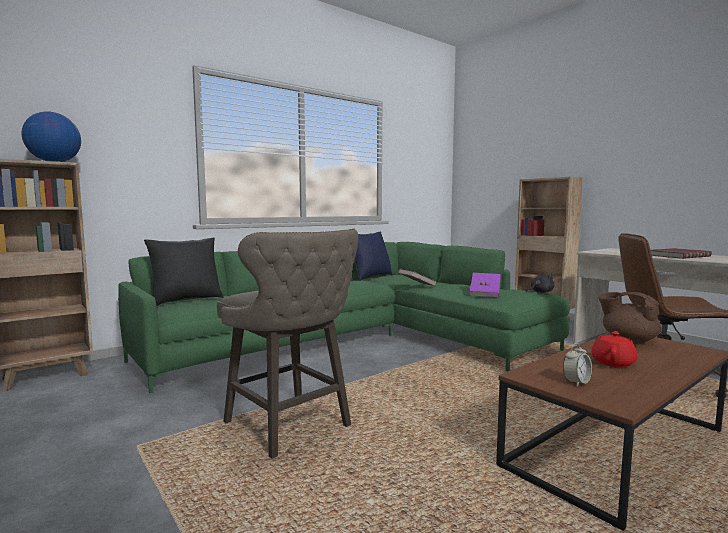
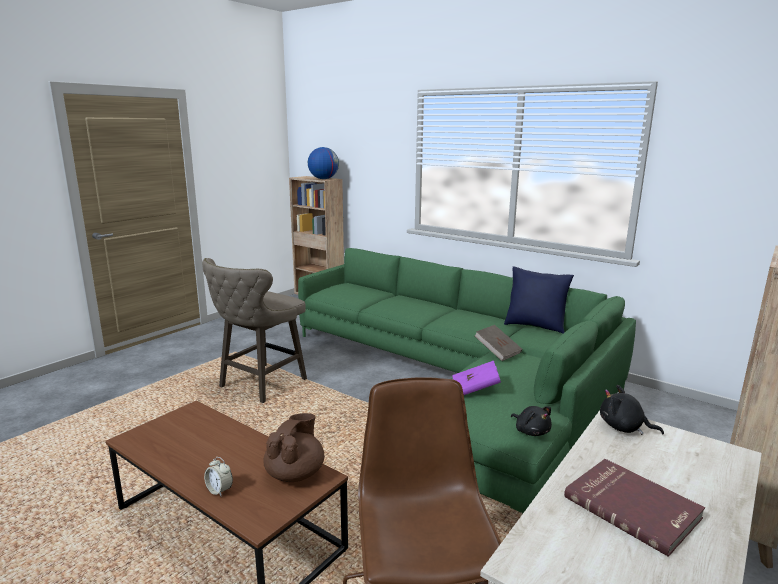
camera: 75 degrees right, 10 degrees up
(186, 300) = (351, 287): black pillow -> none
(576, 382) = (174, 427): alarm clock -> alarm clock (219, 490)
(601, 252) = (624, 428): none -> black plush toy
(613, 362) = (219, 451): red teapot -> none

